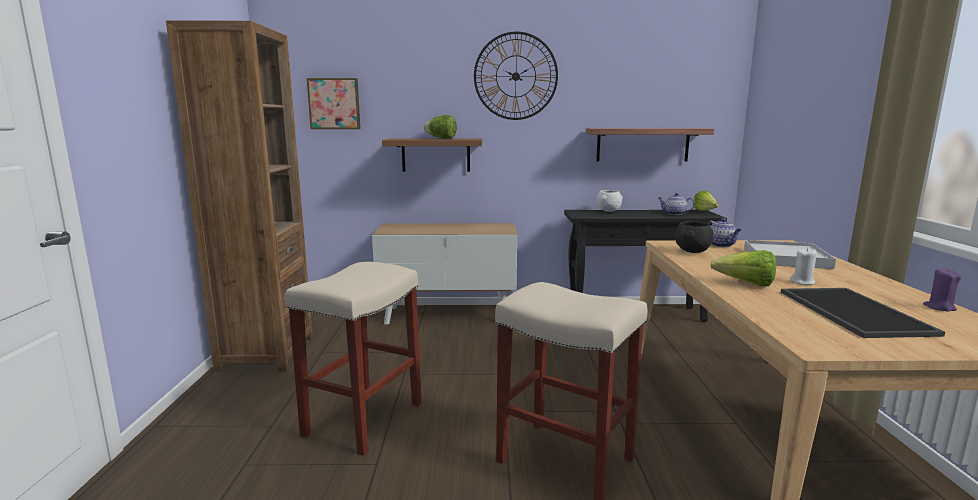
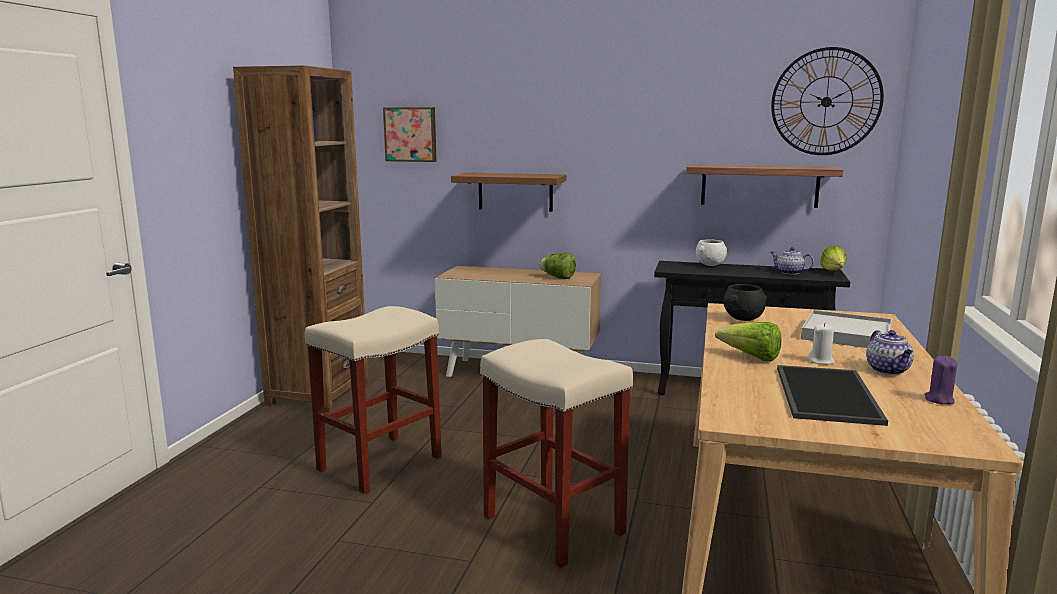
camera: 15 degrees right, 0 degrees up
(441, 138) = (518, 174): lettuce -> lettuce (557, 277)
(515, 76) = (606, 104): wall clock -> wall clock (826, 102)
(721, 245) = (791, 314): teapot -> teapot (888, 370)

